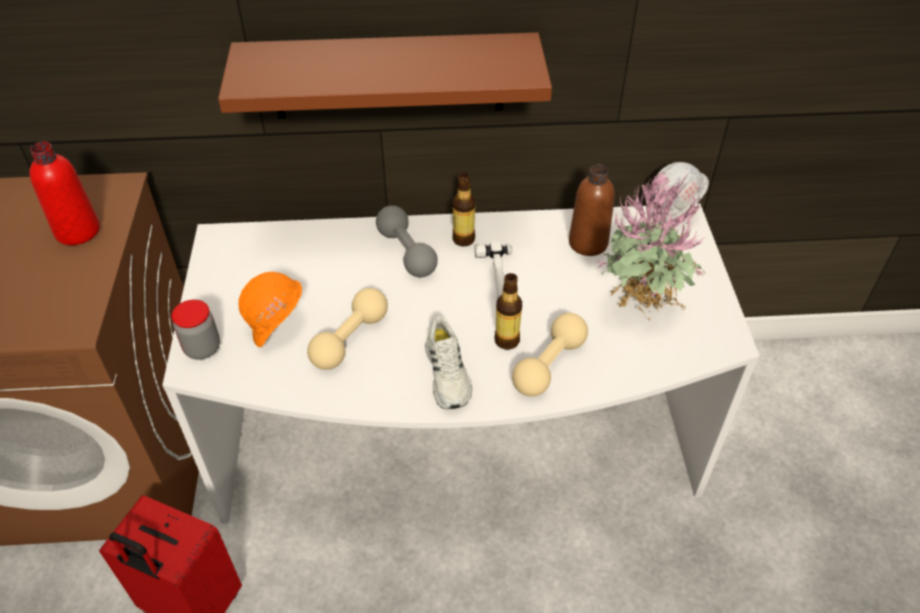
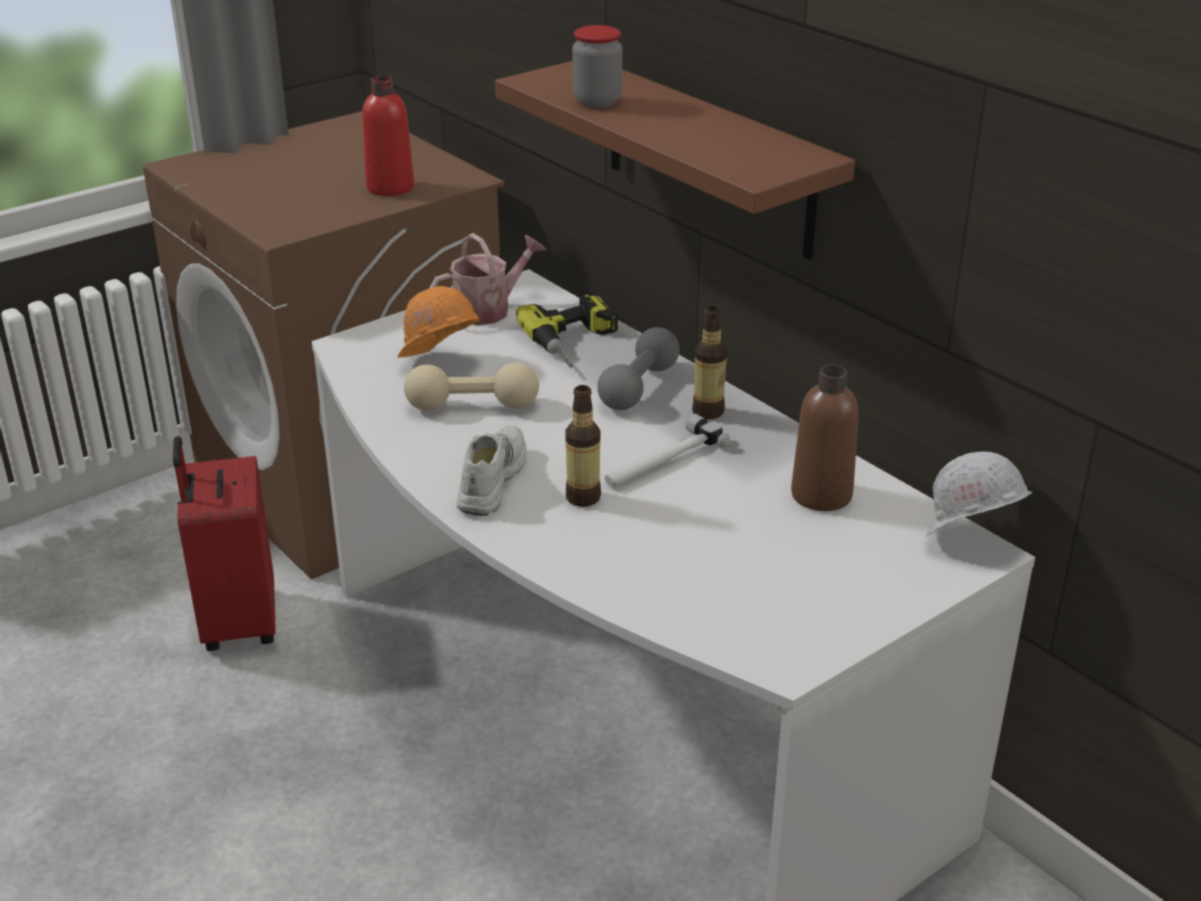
camera: 55 degrees right, 15 degrees down
(202, 348) = (374, 339): jar -> jar (597, 101)
(231, 270) = (488, 309): none -> watering can
(324, 251) = (577, 343): none -> power drill
(448, 374) = (490, 480): white shoe -> white shoe turned 150 degrees clockwise
(549, 365) = (578, 539): beige dumbbell -> none
(640, 312) = (749, 575): potted plant -> none

